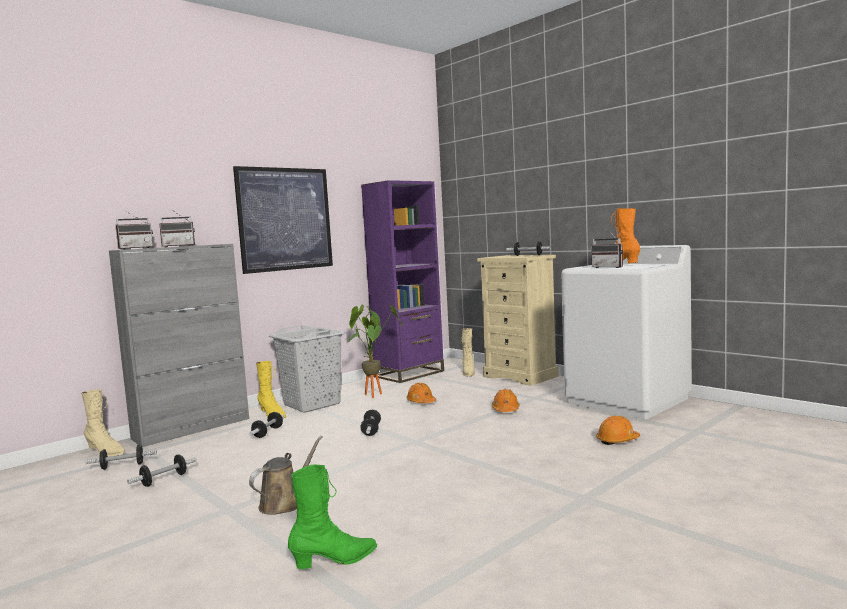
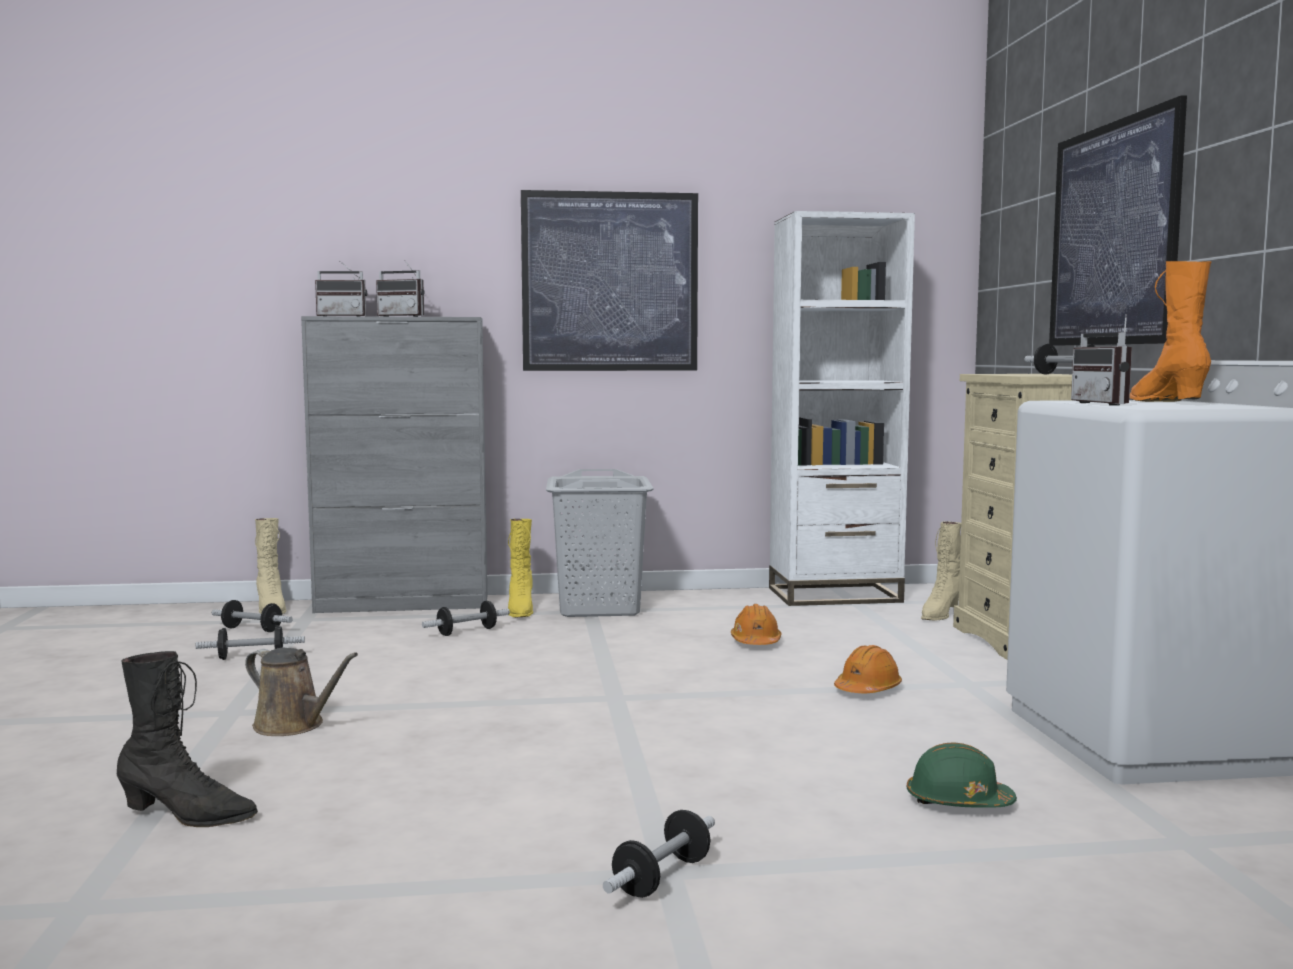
camera: 35 degrees right, 0 degrees up
(284, 503) = (293, 725): brown watering can -> brown watering can turned 45 degrees clockwise
(335, 561) = (187, 816): green boot -> black boot
(371, 430) = (592, 665): dumbbell -> dumbbell (662, 877)
(374, 394) = (713, 614): potted plant -> none
(409, 374) = (834, 595): purple bookcase -> white bookcase
(539, 193) = (1113, 234): none -> picture
(617, 440) = (958, 802): orange hard hat -> green hard hat

